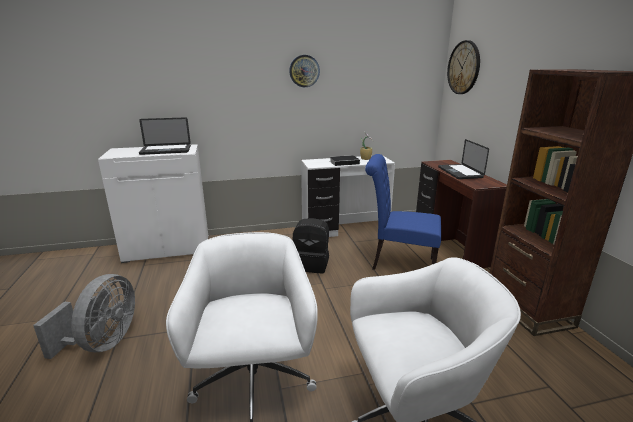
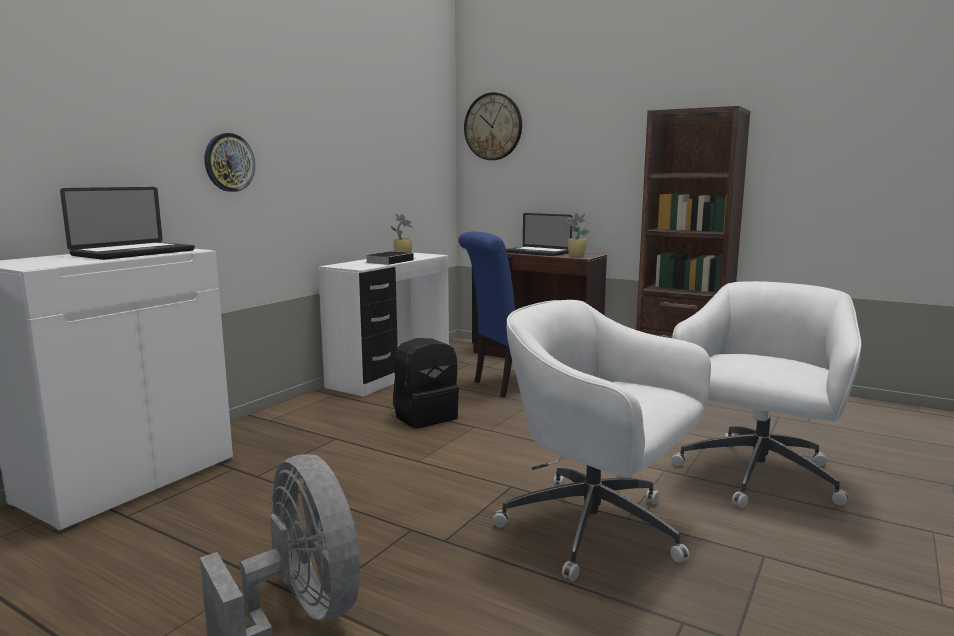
camera: 45 degrees left, 10 degrees down
(304, 71) = (314, 117): wall clock -> wall clock (229, 162)
(476, 182) = (575, 256): none -> potted plant

